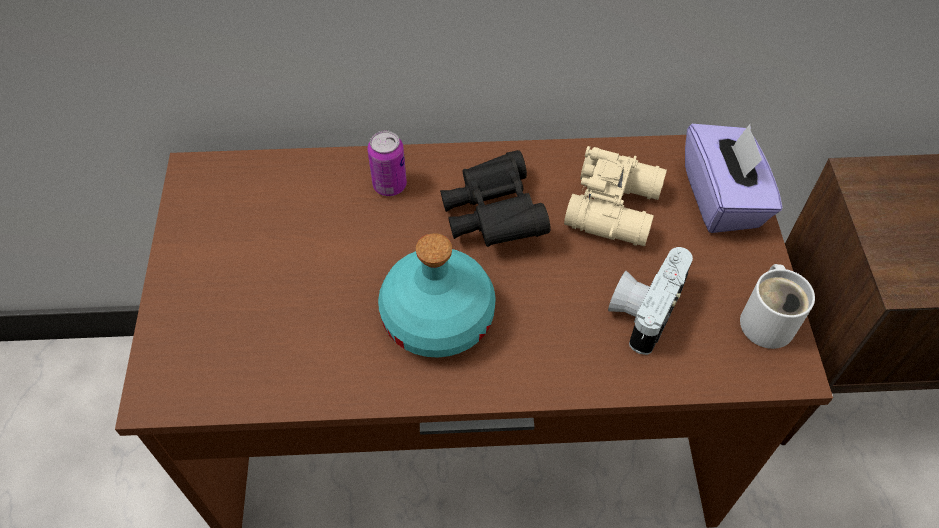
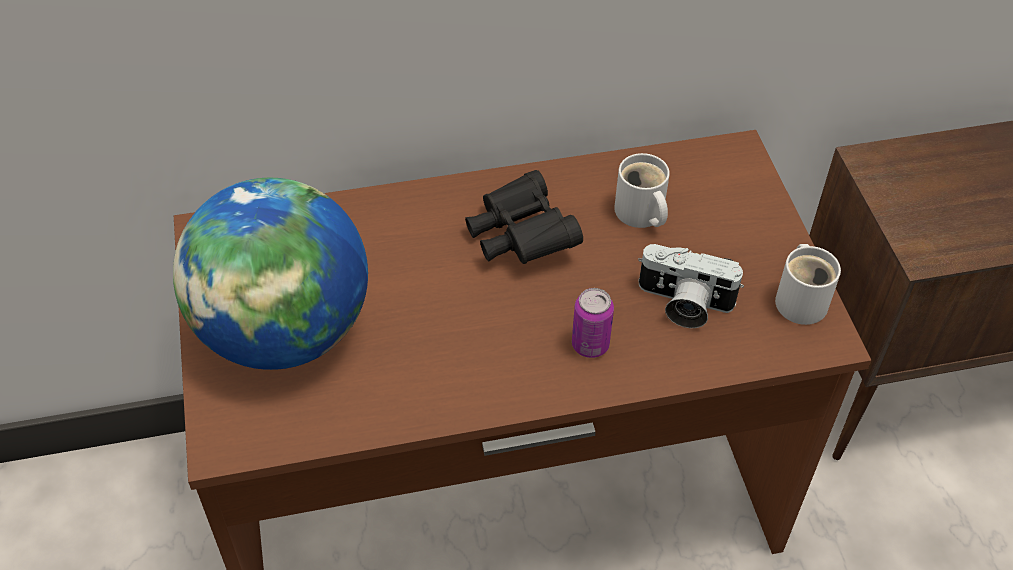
camera: 10 degrees left, 5 degrees down
(244, 285) = (285, 332): none -> globe
(389, 185) = (410, 220): can -> can (590, 345)
(439, 317) = (487, 337): turquoise bottle -> none
(616, 206) = (640, 214): beige binoculars -> white mug
(643, 308) = (683, 304): camera -> camera turned 90 degrees counterclockwise
(722, 198) = (740, 194): purple tissue box -> none

